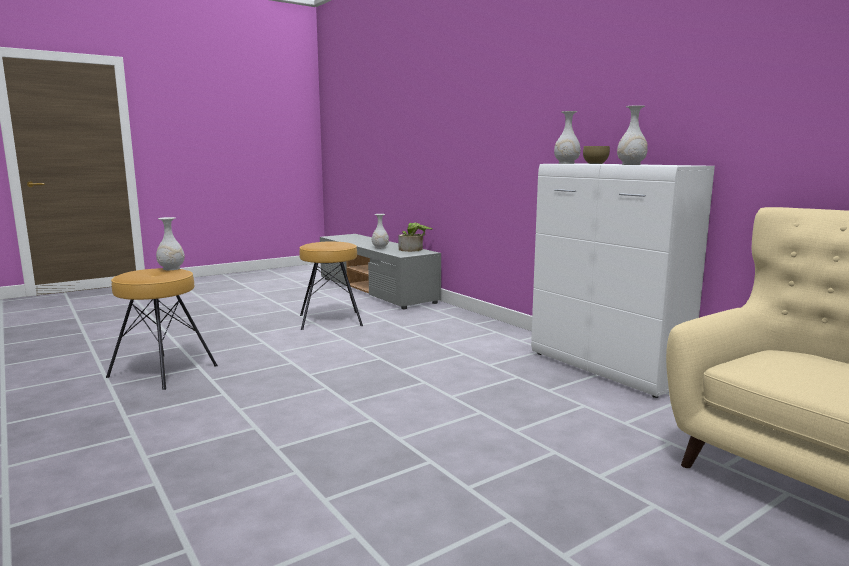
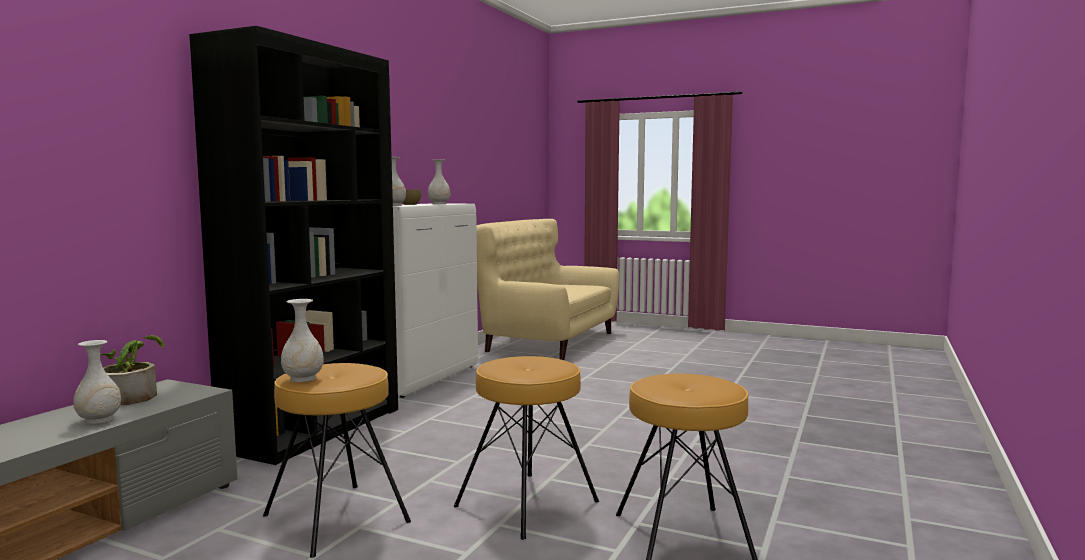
camera: 120 degrees left, 5 degrees down
(171, 269) = (653, 385): white vase -> white vase (303, 379)
(271, 351) = (527, 504): none -> brown stool
(479, 326) = (315, 428): none -> black bookcase

